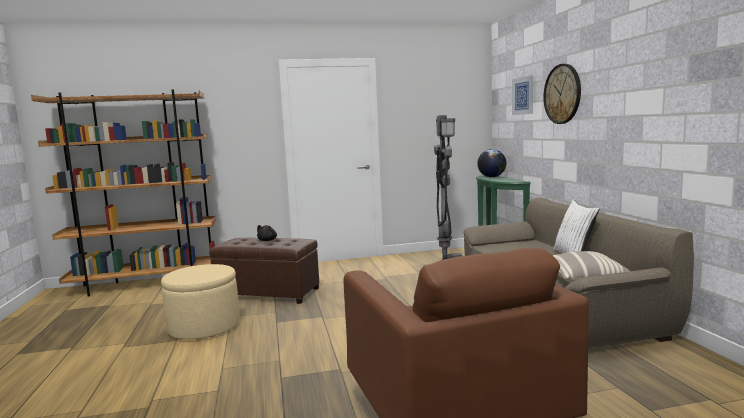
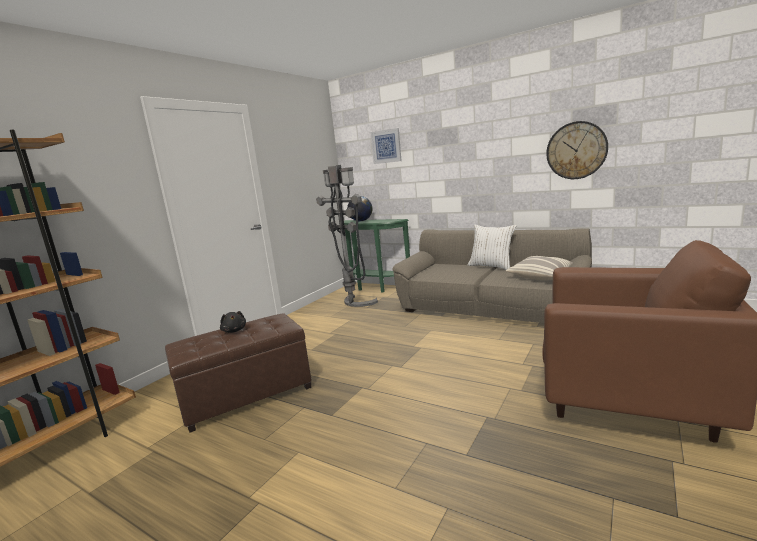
camera: 45 degrees left, 5 degrees up
(204, 327) = (258, 467): beige ottoman -> none
(562, 94) = (440, 142): wall clock -> wall clock (576, 150)

